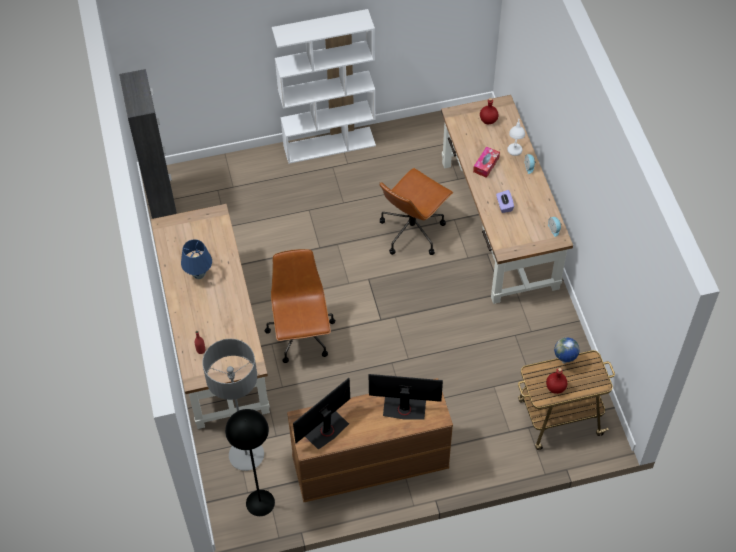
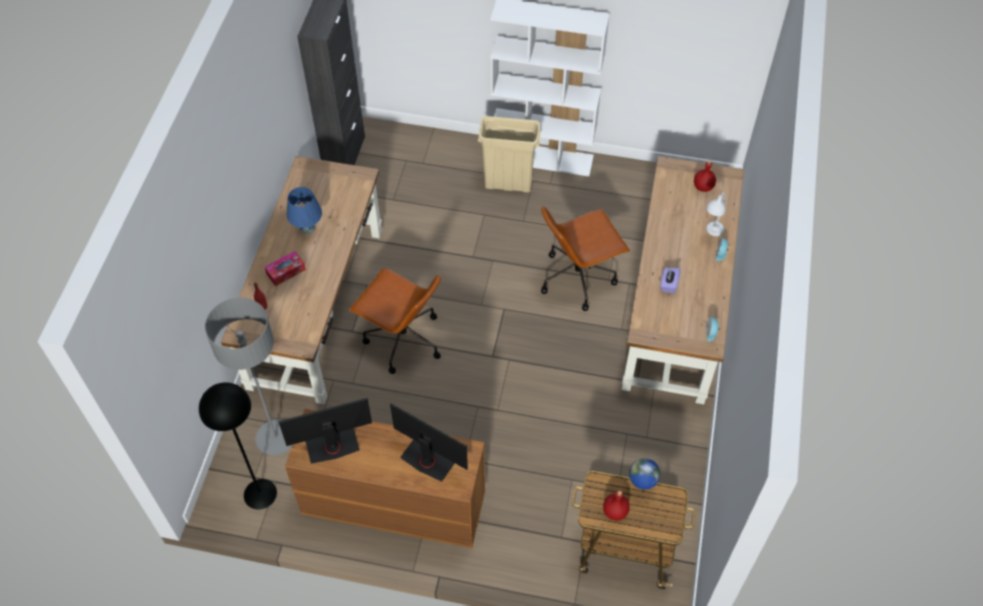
camera: 25 degrees right, 0 degrees up
(302, 336) = (402, 339): brown office chair -> brown office chair turned 105 degrees clockwise
(314, 177) = (508, 184): none -> beige trash can
(486, 165) = (673, 233): tissue box -> tissue box (286, 271)

